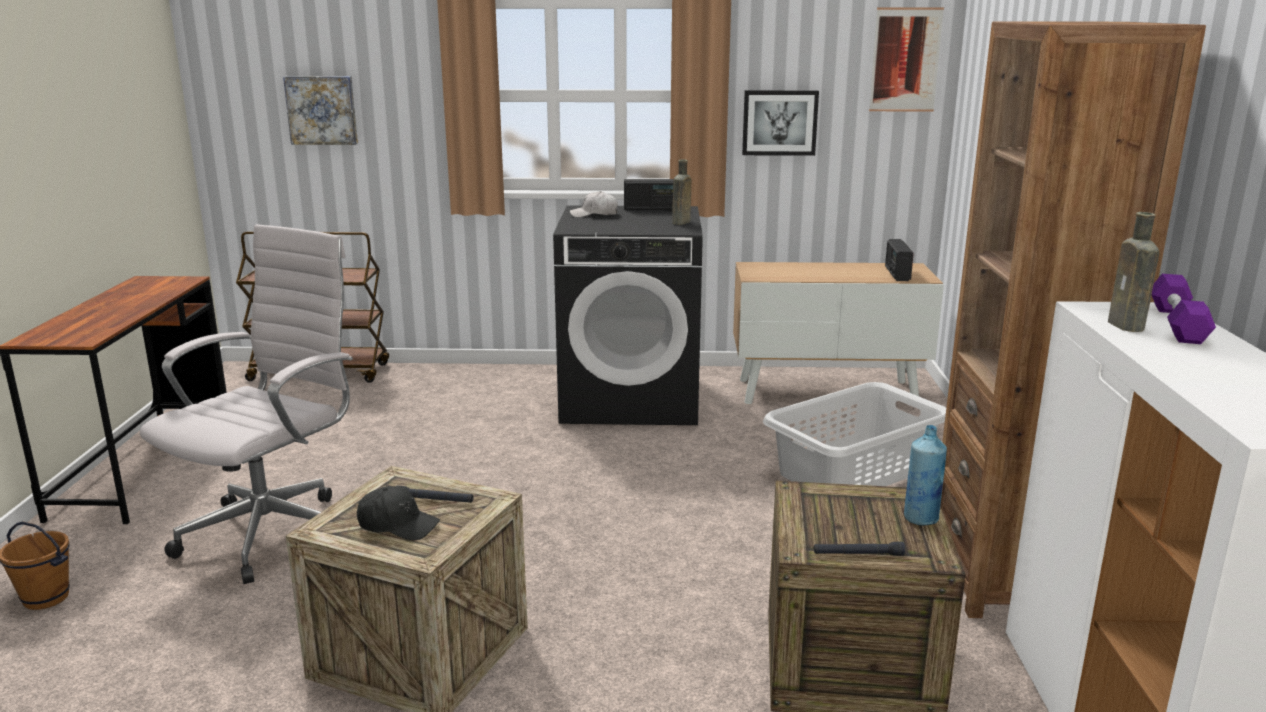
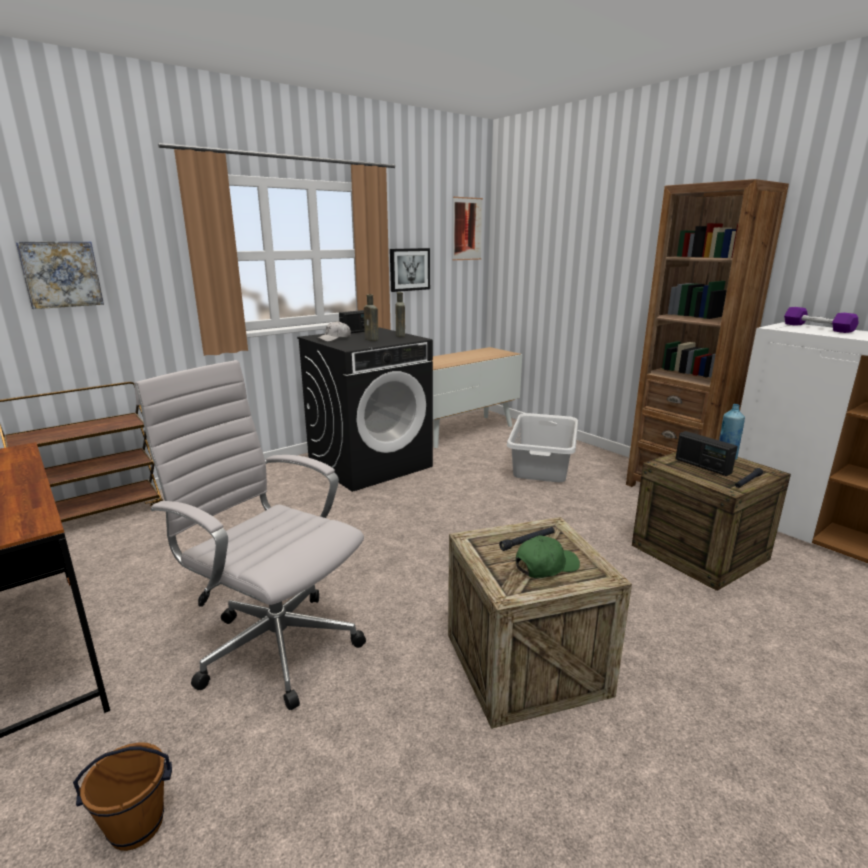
camera: 40 degrees left, 0 degrees up
(274, 532) = (274, 644): white office chair -> white office chair turned 45 degrees counterclockwise
(398, 525) = (546, 566): black cap -> green cap
(897, 273) = (492, 353): radio -> radio (702, 466)
(1127, 326) = (812, 331): brown bottle -> brown bottle (372, 339)

